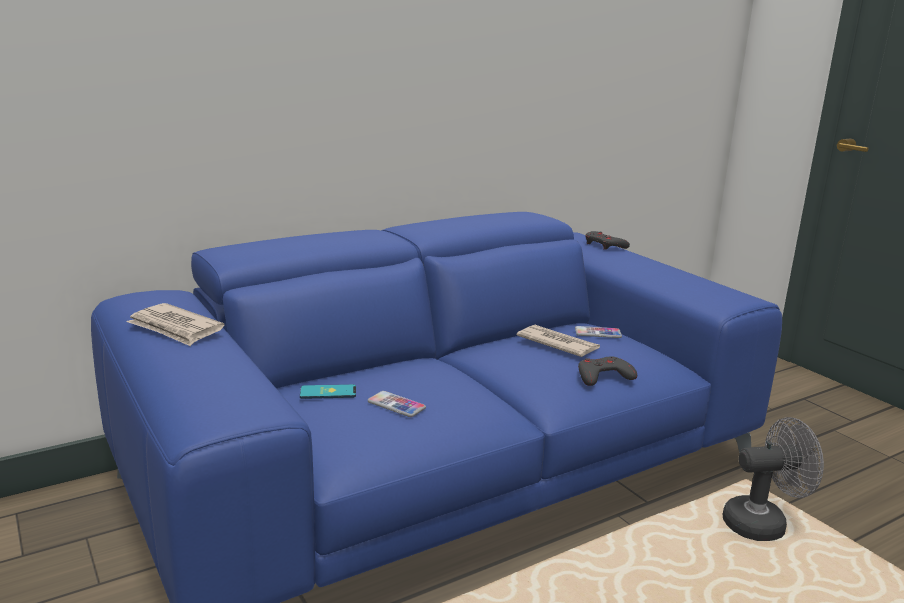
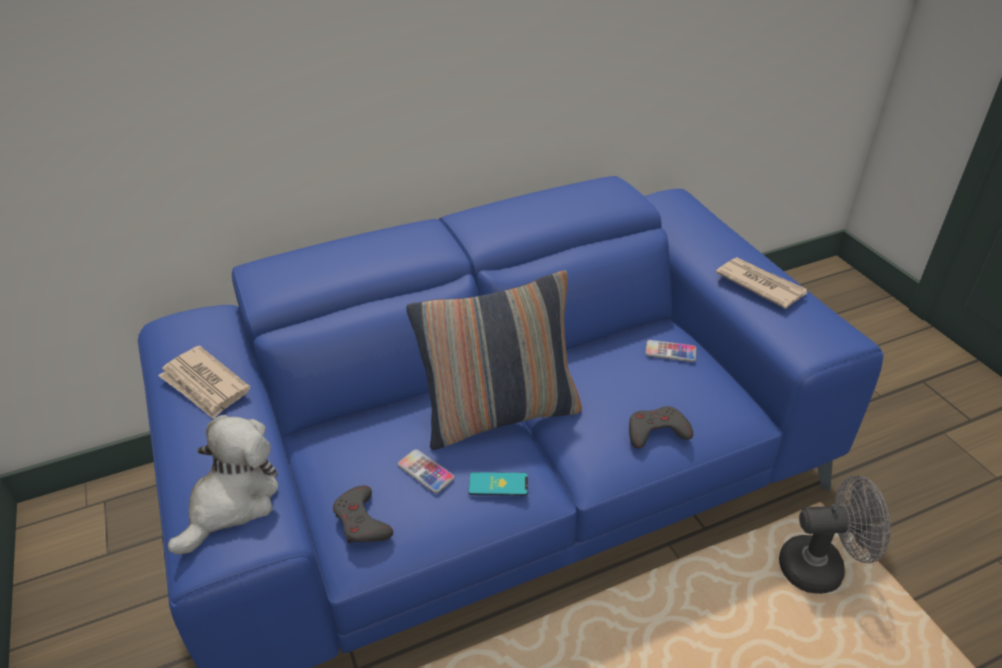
camera: 10 degrees right, 20 degrees up
(224, 392) = (233, 502): none -> plush toy
(328, 392) = (361, 446): phone -> phone (498, 484)
(456, 371) = (500, 415): none -> pillow
(557, 344) = (620, 371): newspaper -> newspaper (760, 284)
(604, 245) = (702, 222): grey game controller -> grey game controller (362, 521)

